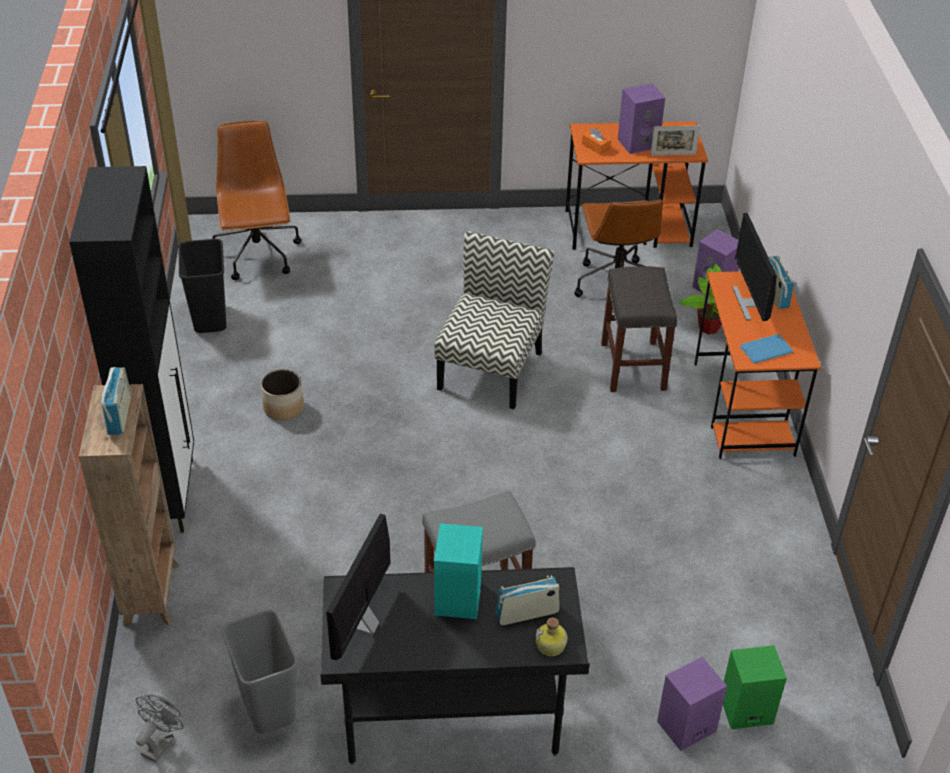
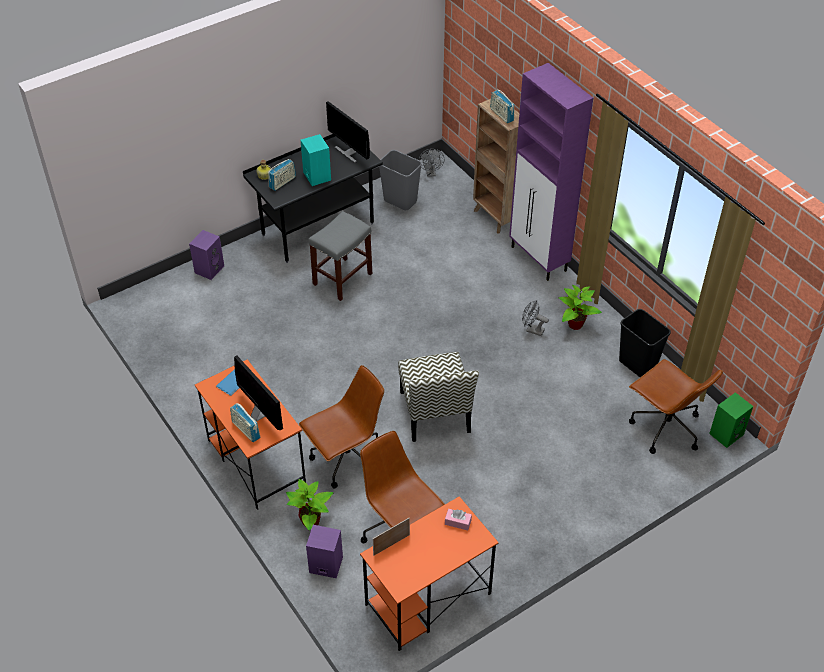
camera: 150 degrees right, 5 degrees up
(168, 494) = (539, 259): black cabinet -> purple cabinet
(225, 391) = (574, 324): none -> potted plant
(283, 407) = (532, 330): planter -> grey fan
(363, 624) = (349, 152): monitor -> monitor turned 150 degrees clockwise
(595, 147) = (458, 522): orange tissue box -> pink tissue box
(632, 365) = (346, 460): grey stool -> brown office chair
(638, 142) = (427, 546): purple speaker -> none
(745, 711) = (184, 287): green speaker -> green speaker (726, 433)

